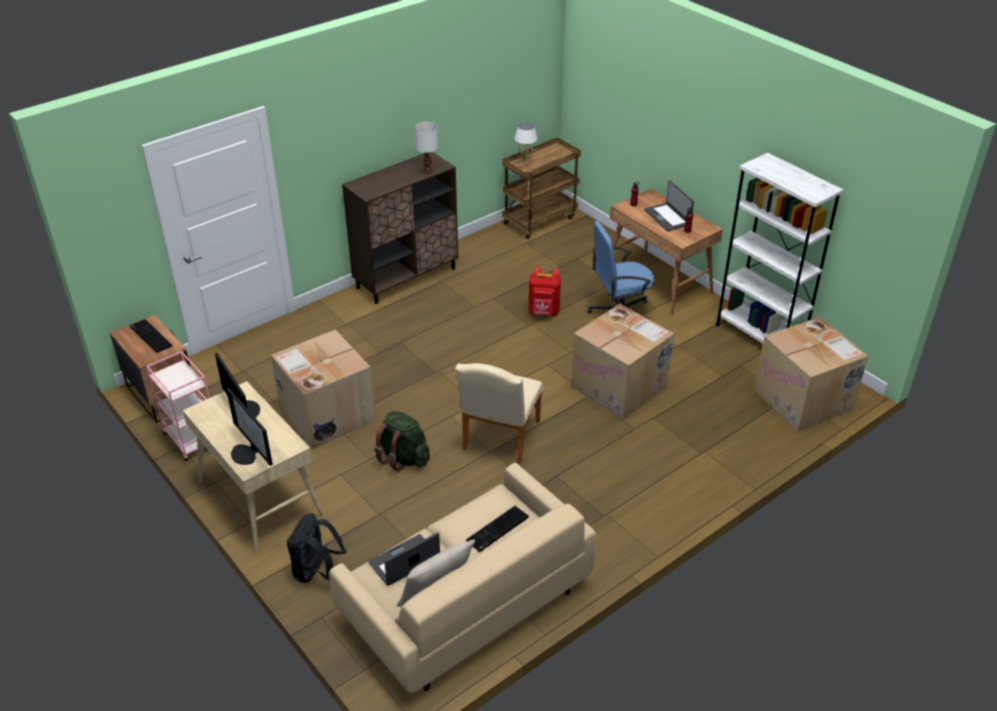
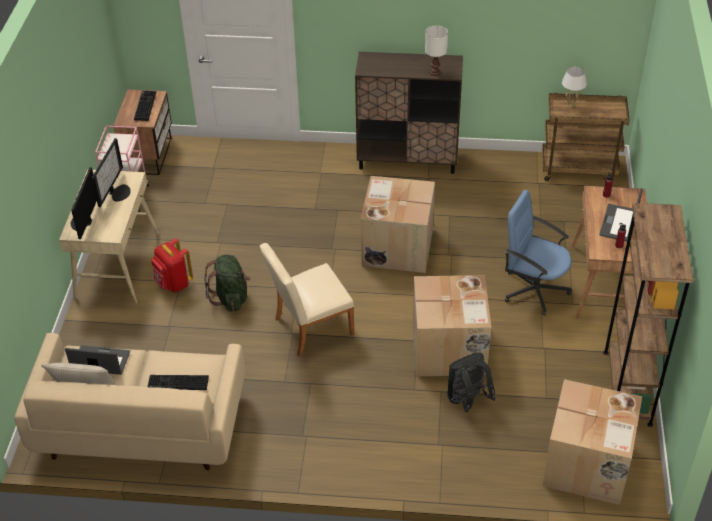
camera: 45 degrees right, 5 degrees up
(316, 571) = (89, 337): black backpack -> black backpack (467, 400)
(326, 414) = (224, 233): cardboard box -> cardboard box (396, 246)
(544, 312) = (473, 251): red backpack -> red backpack (174, 284)
(759, 337) = (627, 387): white bookcase -> brown bookcase

